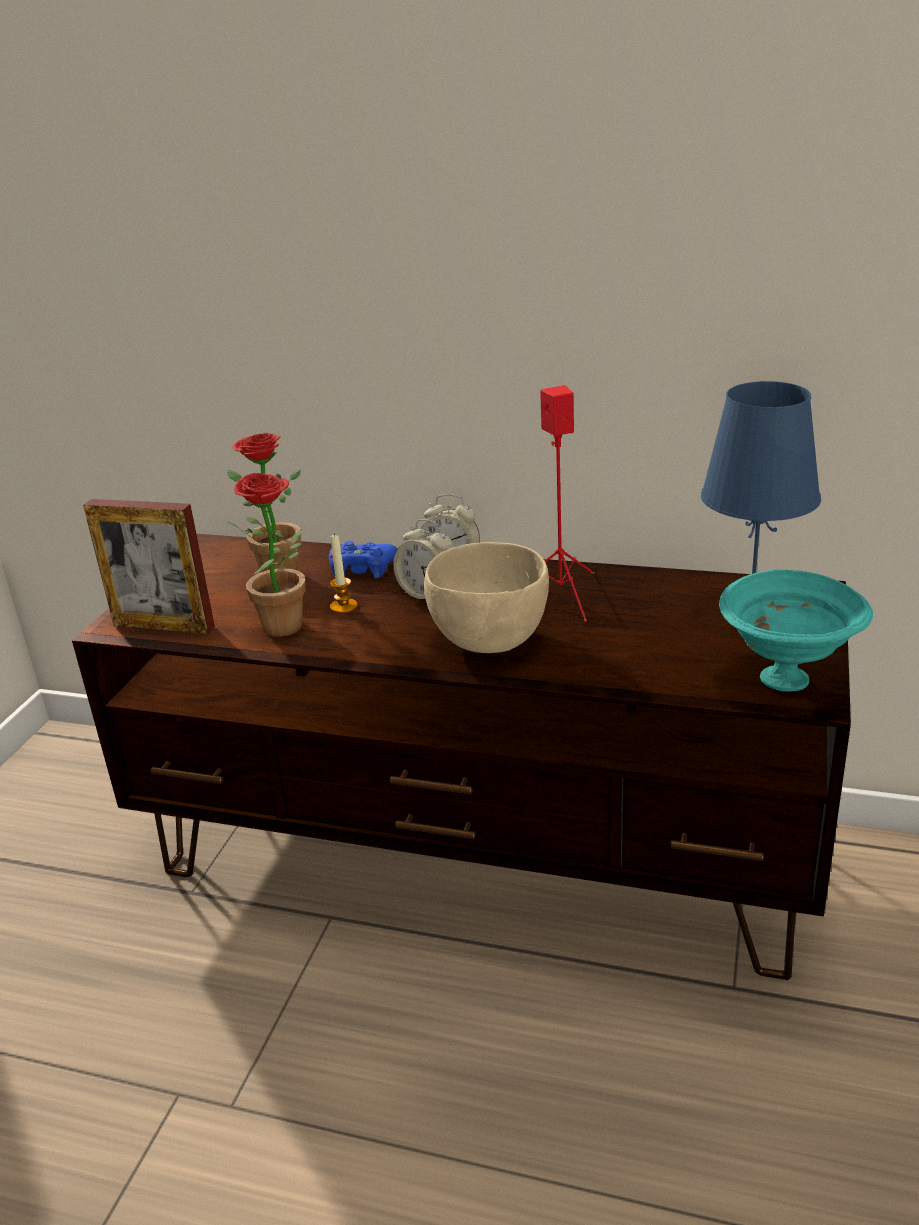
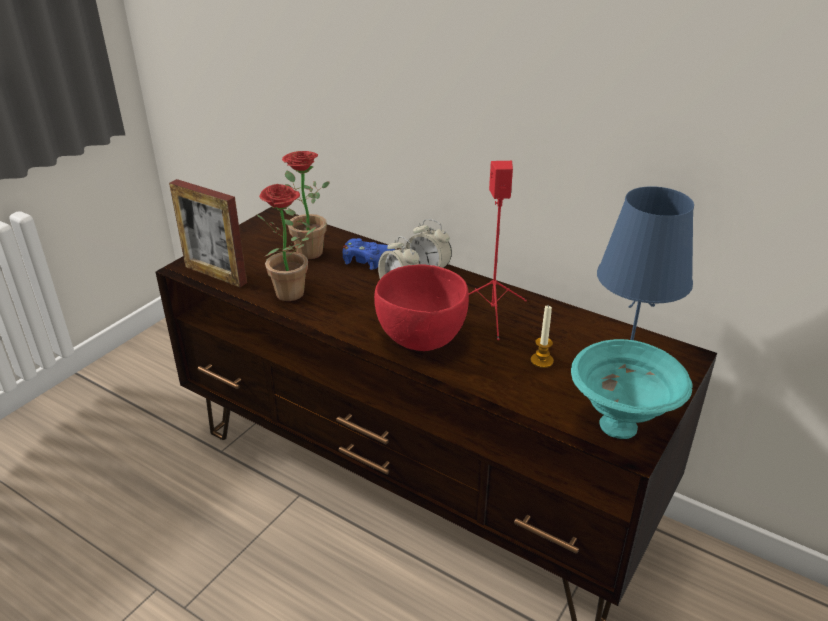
camera: 15 degrees right, 5 degrees up
(343, 607) = (337, 287): candle -> candle (541, 361)
(488, 641) = (420, 339): beige bowl -> red bowl

